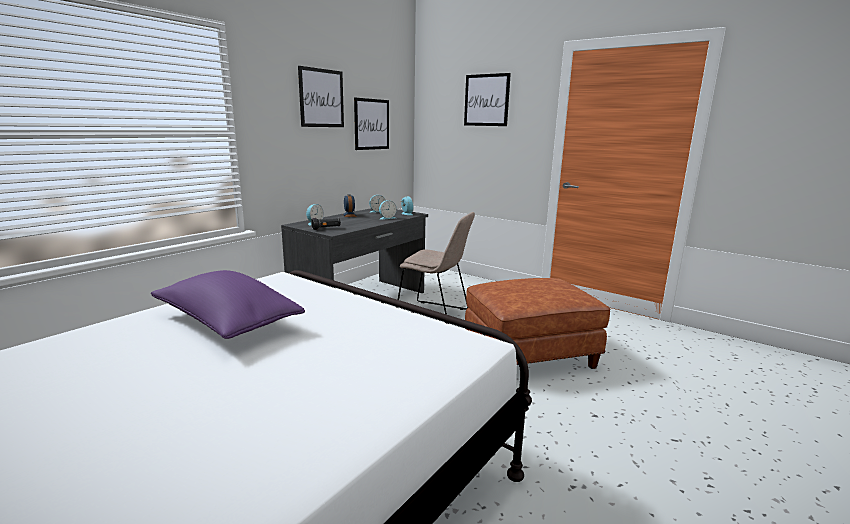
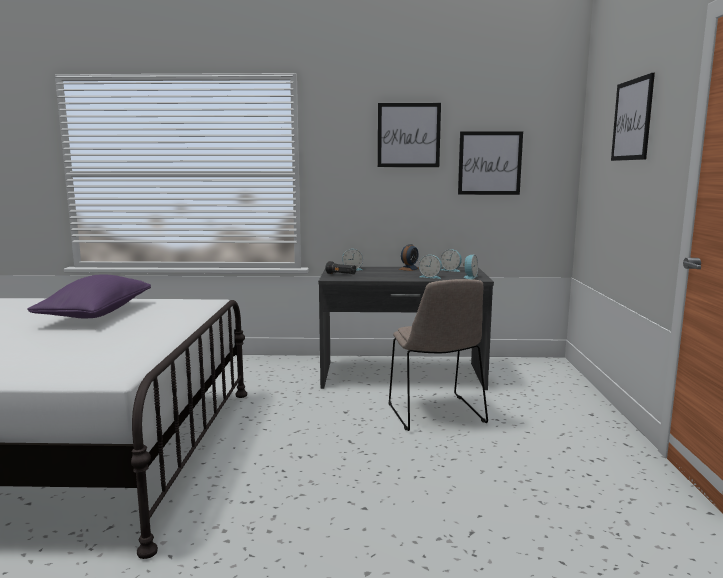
camera: 55 degrees right, 5 degrees down
(530, 355) = (428, 496): brown ottoman -> none

